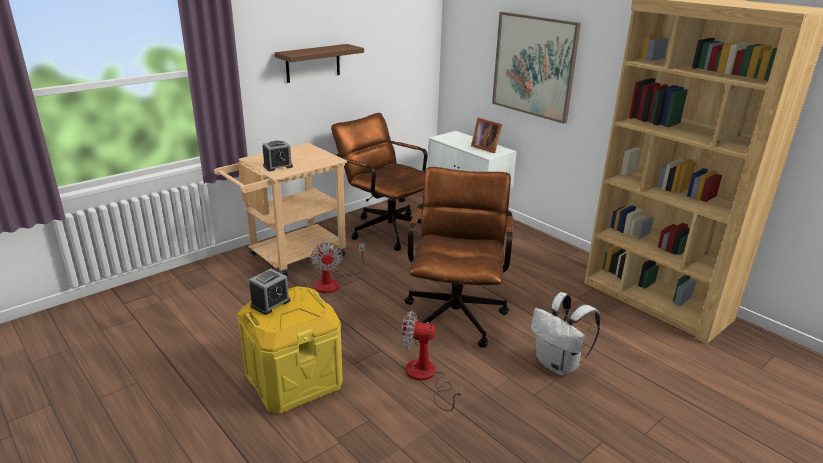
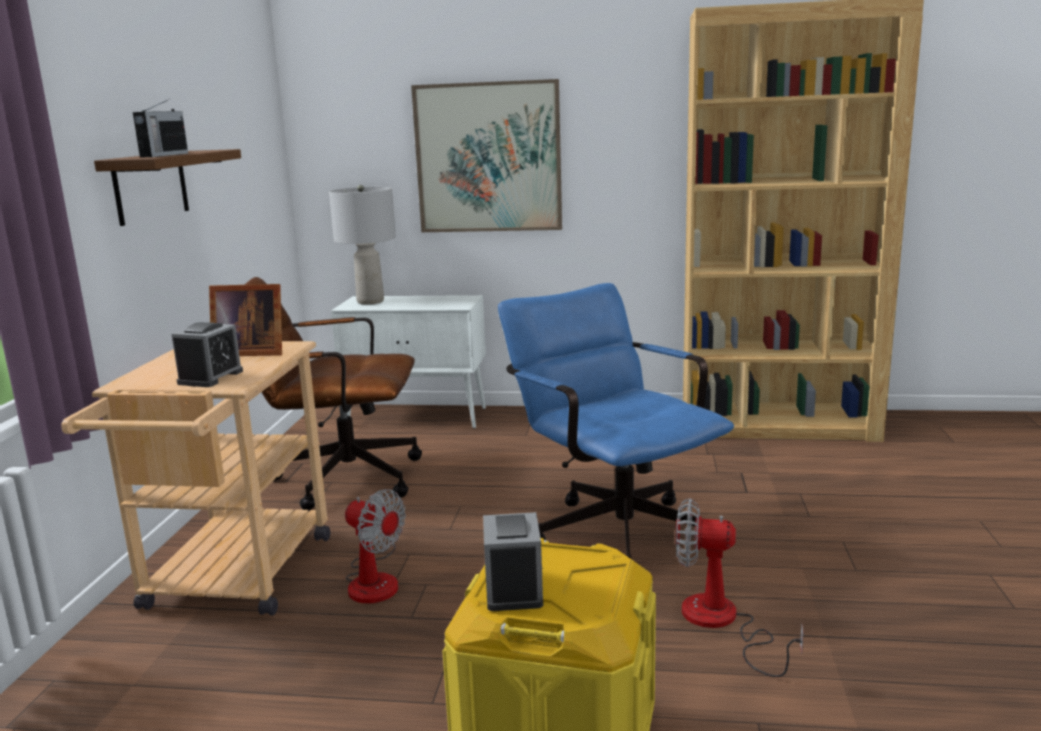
camera: 40 degrees left, 10 degrees down
(306, 52) = (163, 155): none -> radio
(426, 377) = (721, 623): fan -> fan turned 45 degrees clockwise
(455, 137) = (370, 301): none -> grey table lamp
(456, 312) = (613, 530): brown office chair -> blue office chair
(485, 148) = (438, 301): picture frame -> picture frame (249, 352)
(558, 365) = (817, 526): white backpack -> none

